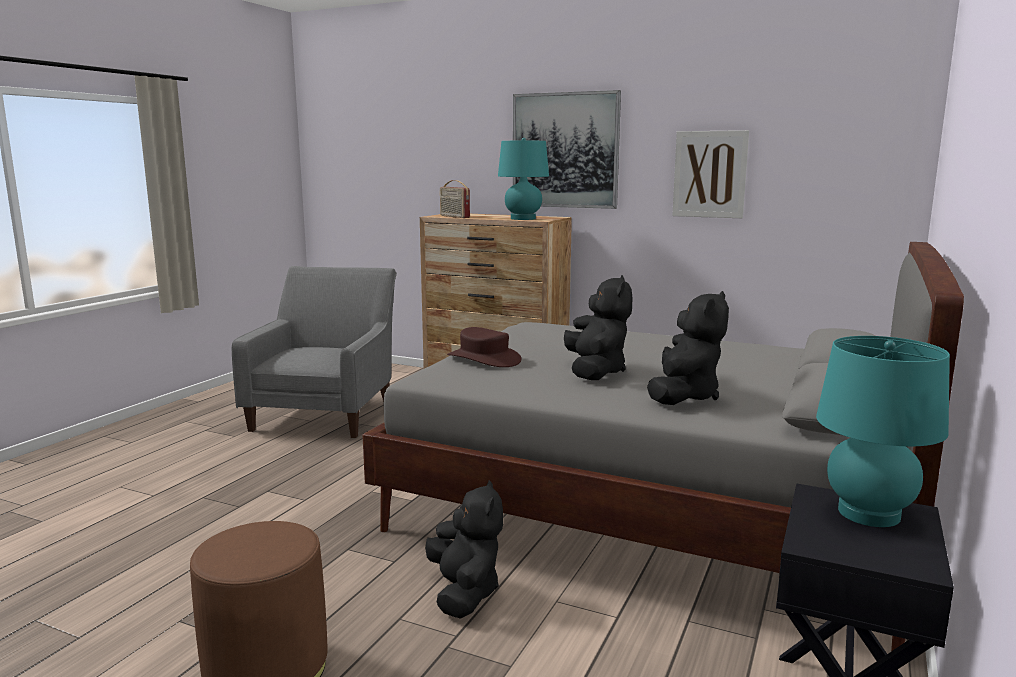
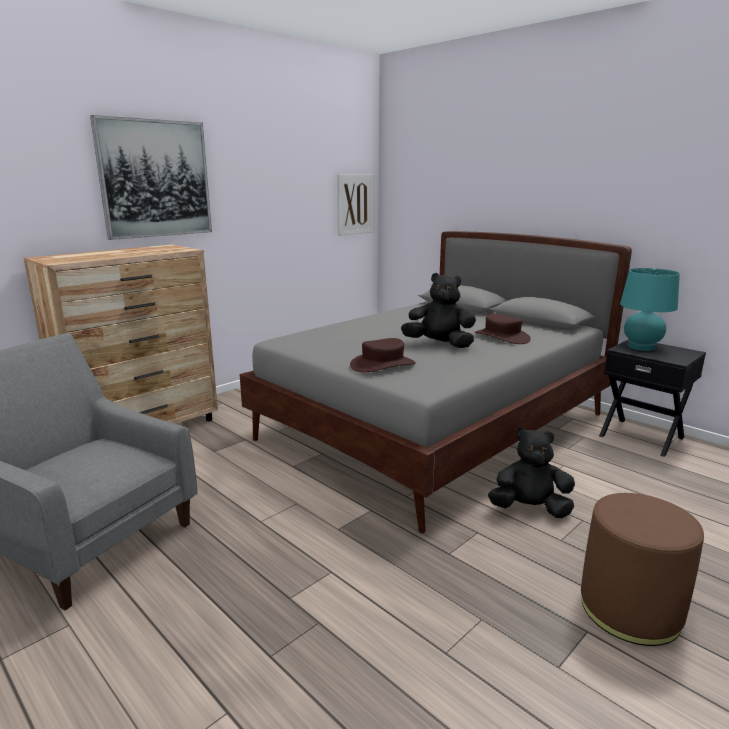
camera: 70 degrees left, 5 degrees up
(454, 216) = (84, 259): radio -> none
(523, 218) = (161, 251): turquoise table lamp -> none
(684, 396) = (502, 337): black plush toy -> brown hat
(709, 174) = (273, 197): picture -> picture (355, 204)

